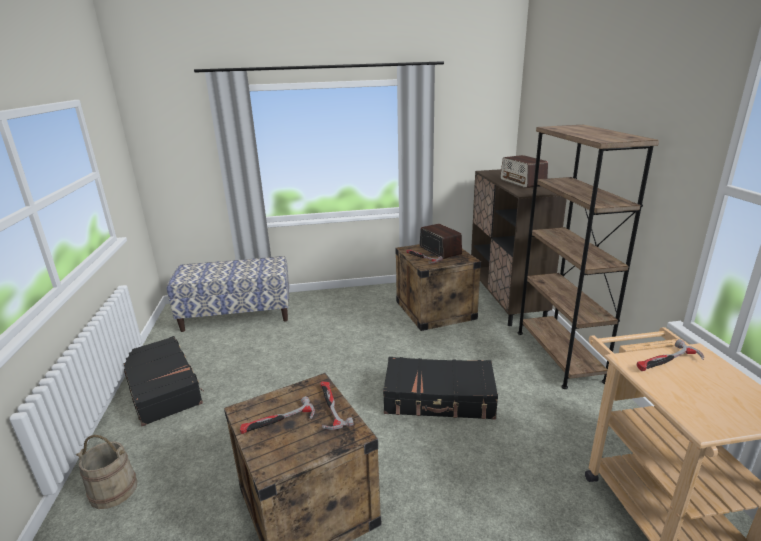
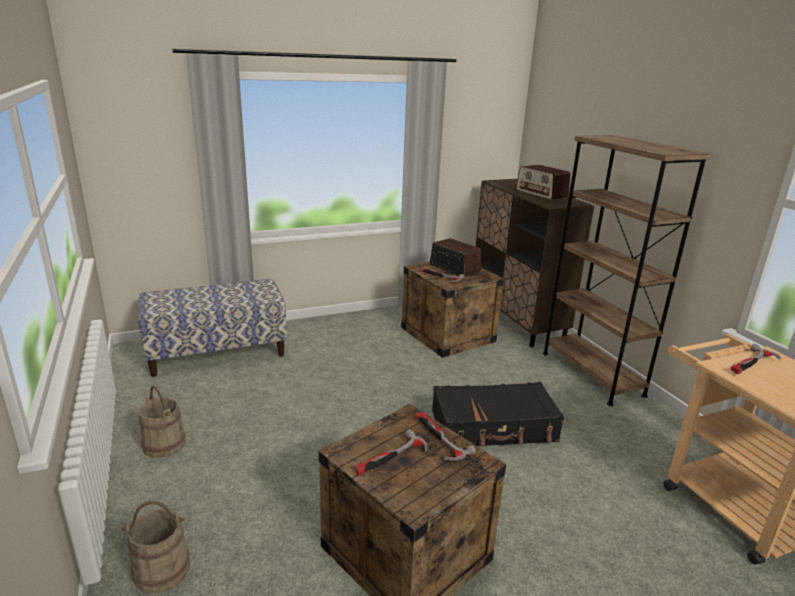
camera: 15 degrees left, 0 degrees up
(163, 387) = (164, 444): black suitcase -> beige bucket

